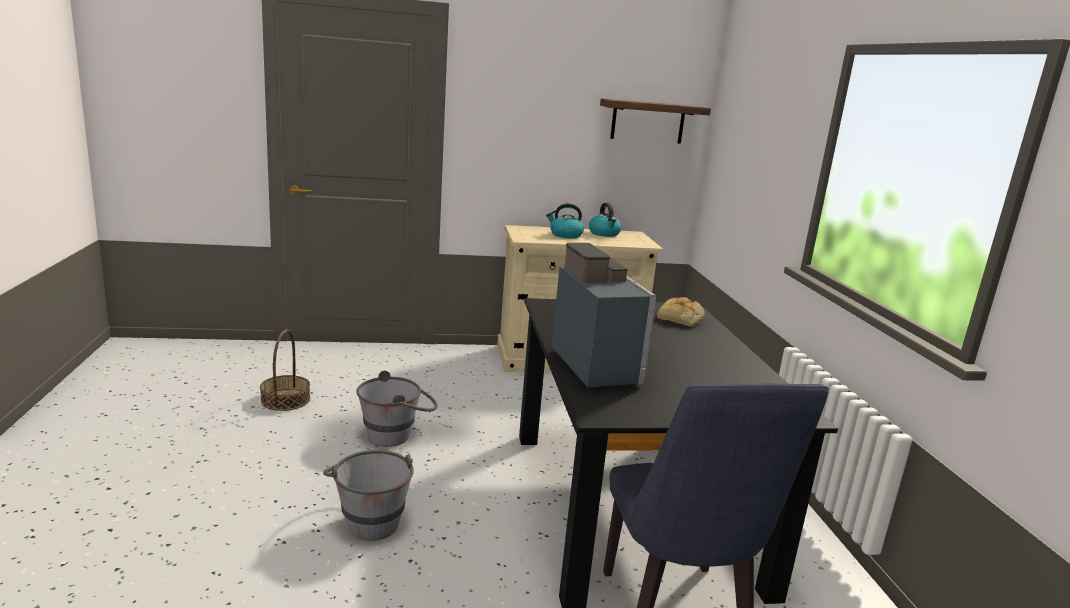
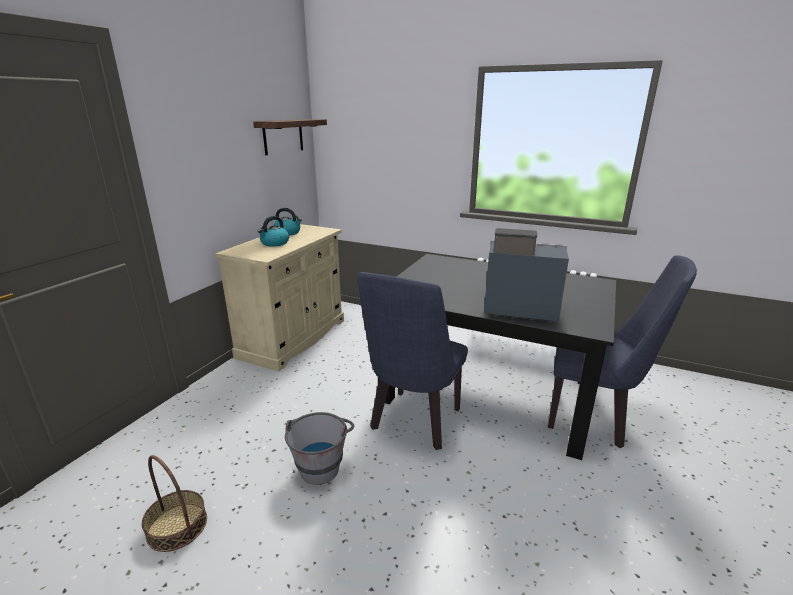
camera: 55 degrees left, 5 degrees up
(370, 518) = (438, 523): grey bucket -> none
(504, 468) = (413, 423): none -> blue chair
(680, 318) = (449, 265): bread -> none

